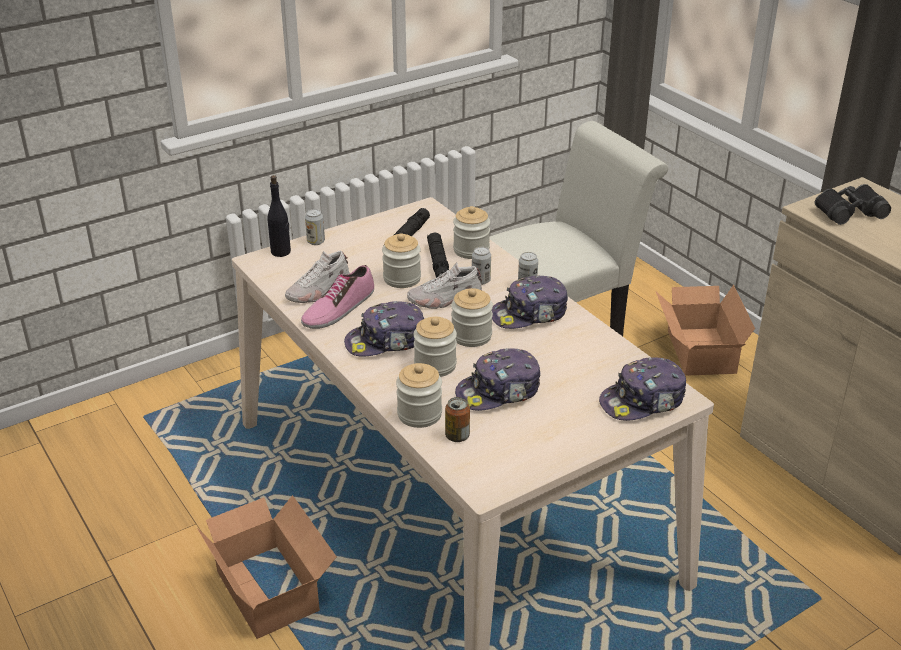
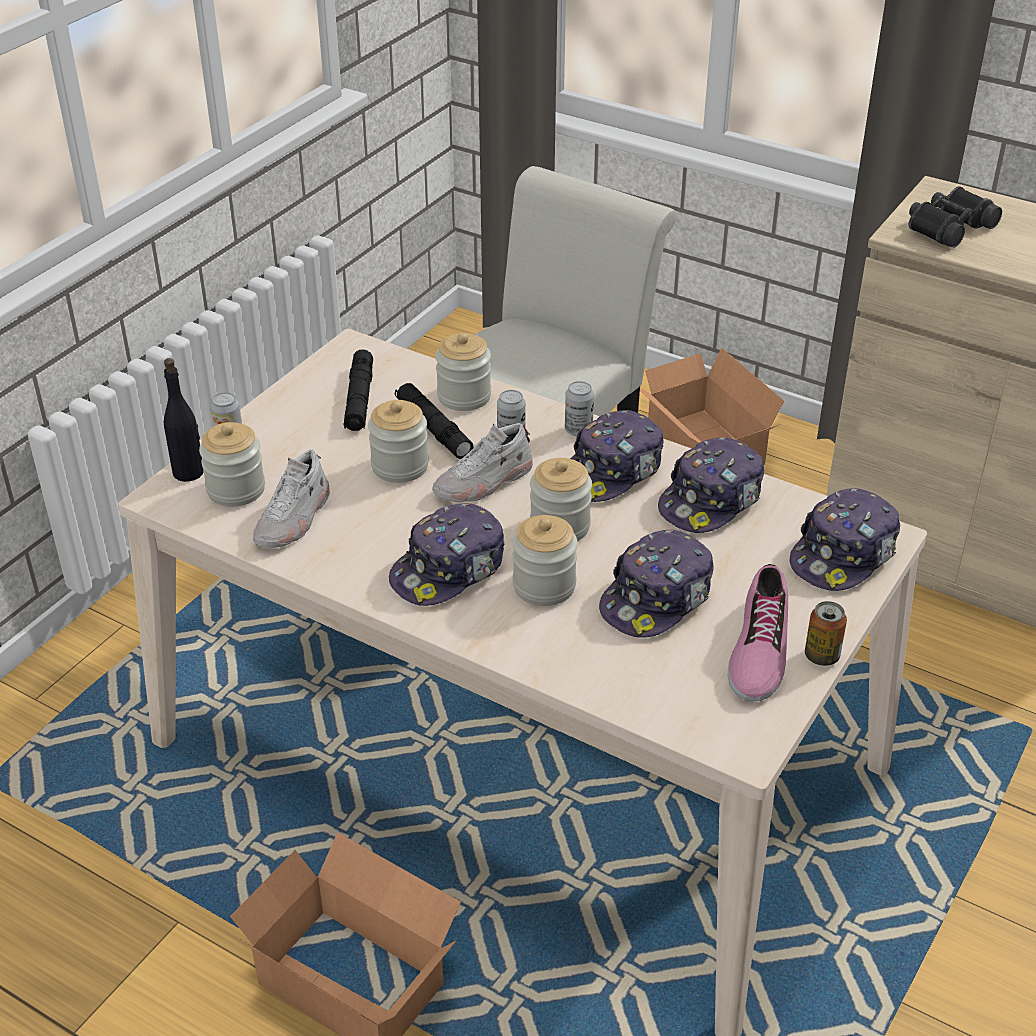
camera: 25 degrees left, 5 degrees up
(338, 308) = (343, 538): shoe -> shoe (757, 648)
(419, 414) = (578, 667): jar -> jar (236, 489)
(457, 436) = (652, 683): can -> can (821, 656)
(580, 347) = (711, 500): none -> cap

